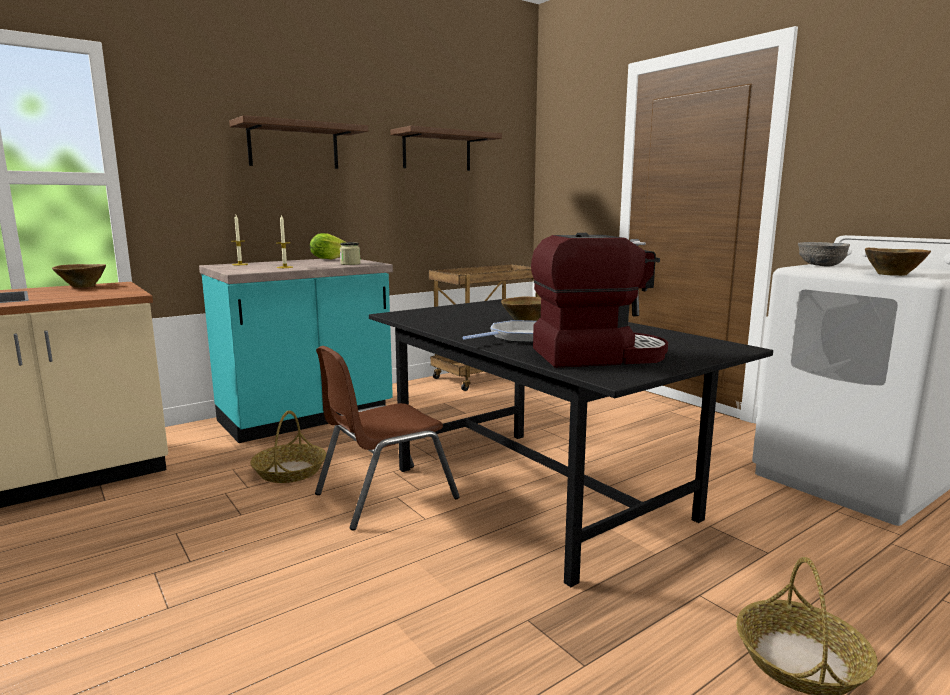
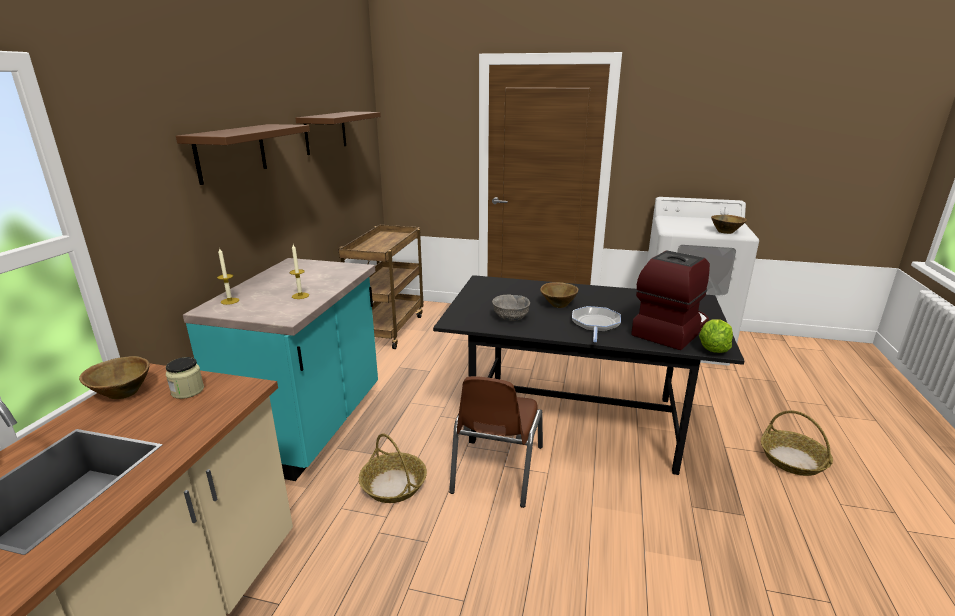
camera: 40 degrees left, 10 degrees up
(328, 259) = (283, 266): lettuce -> lettuce (713, 349)
(350, 264) = (340, 273): jar -> jar (187, 391)
(821, 265) = (671, 224): grey bowl -> grey bowl (510, 317)

